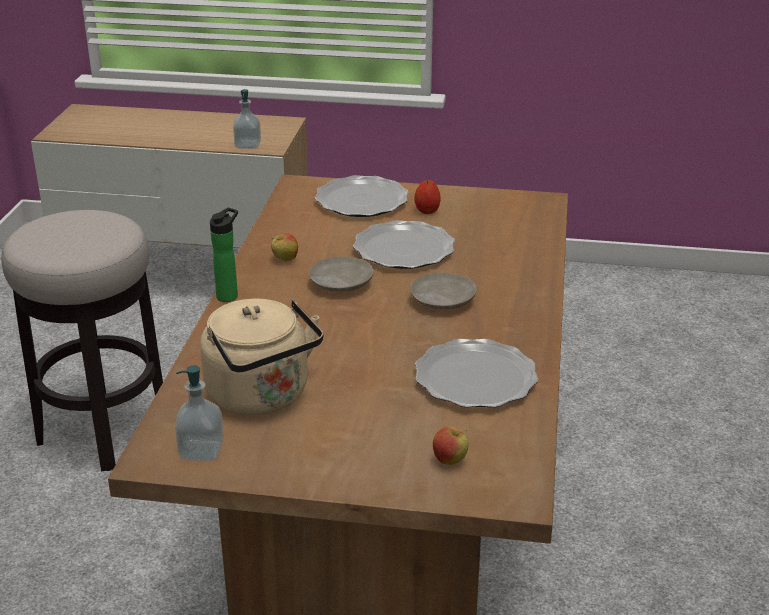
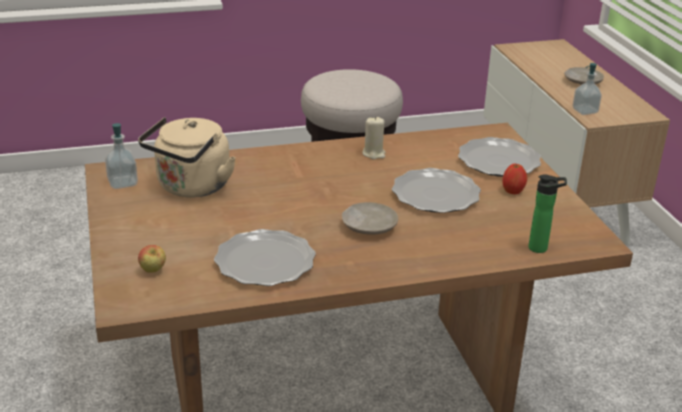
camera: 65 degrees right, 0 degrees up
(229, 295) = (307, 147): bottle -> bottle (541, 248)
(285, 260) = (374, 154): apple -> beige candle
(340, 283) = (358, 181): beige plate -> beige plate (582, 82)

